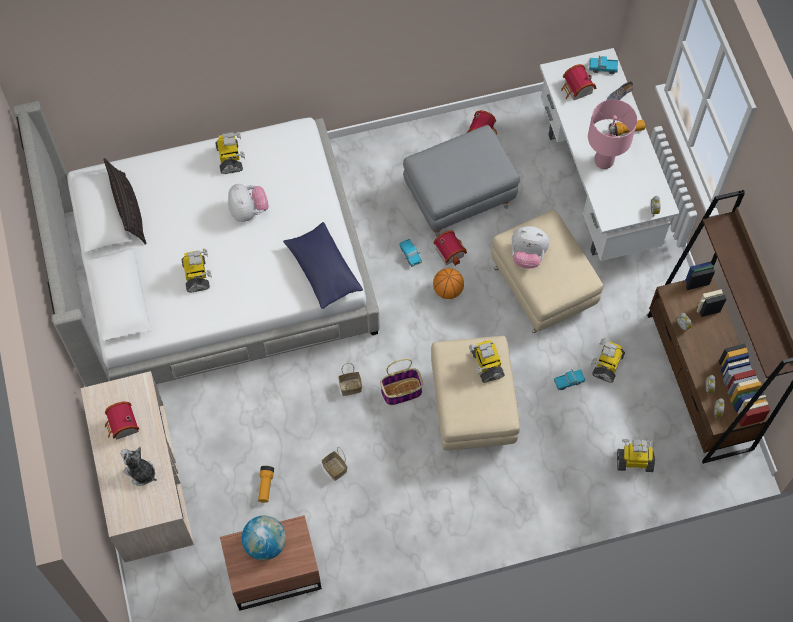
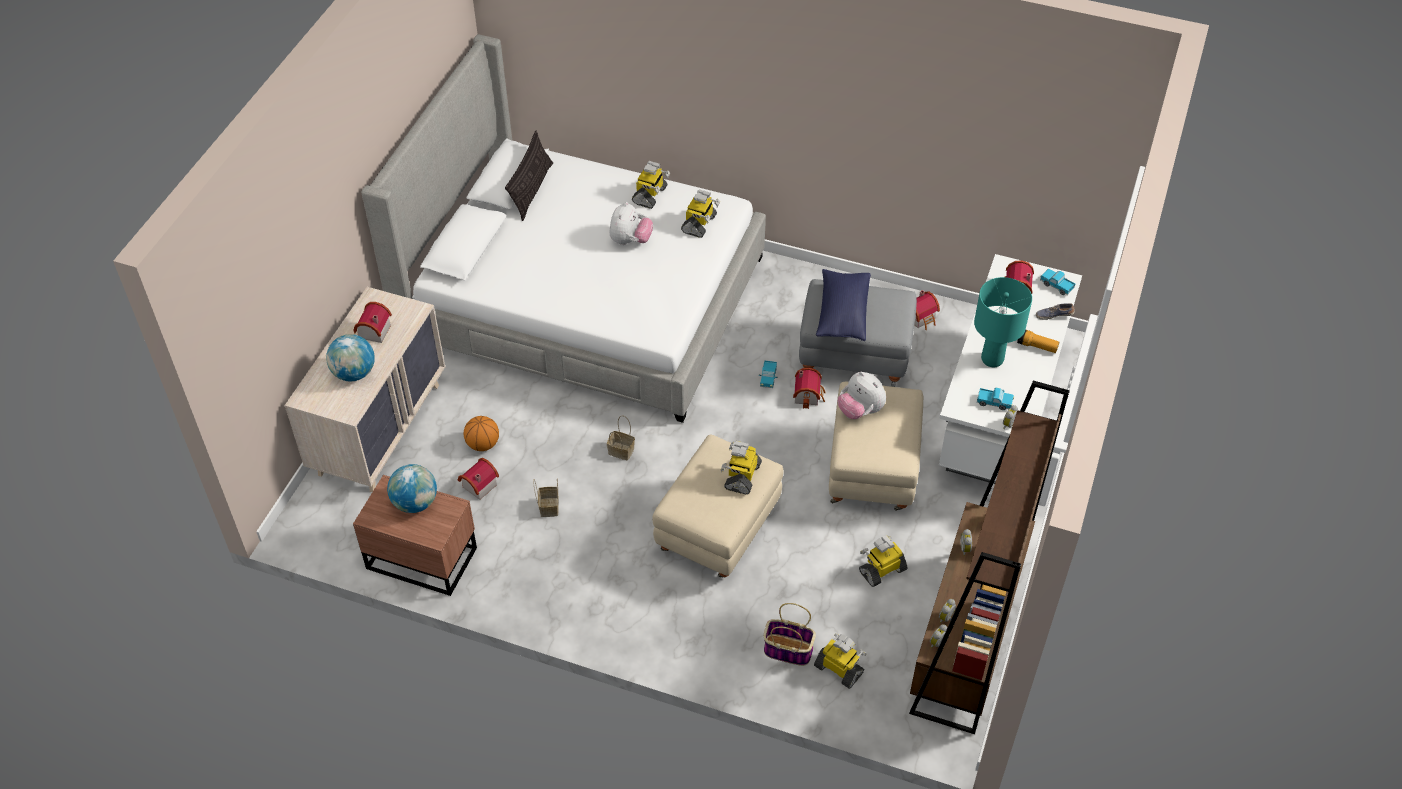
camera: 35 degrees right, 15 degrees down
(140, 472) = (354, 373): plush toy -> globe
(197, 275) = (542, 264): toy robot -> toy robot (699, 224)
(265, 486) = (477, 485): flashlight -> toy house
(323, 271) = (653, 317): blue pillow -> blue pillow (842, 313)
(401, 392) = (663, 480): basket -> basket (787, 650)
(448, 290) = (778, 424): basketball -> basketball (483, 444)
(569, 381) = (831, 563): toy truck -> toy truck (994, 403)
(603, 161) = (991, 359): pink table lamp -> turquoise table lamp

